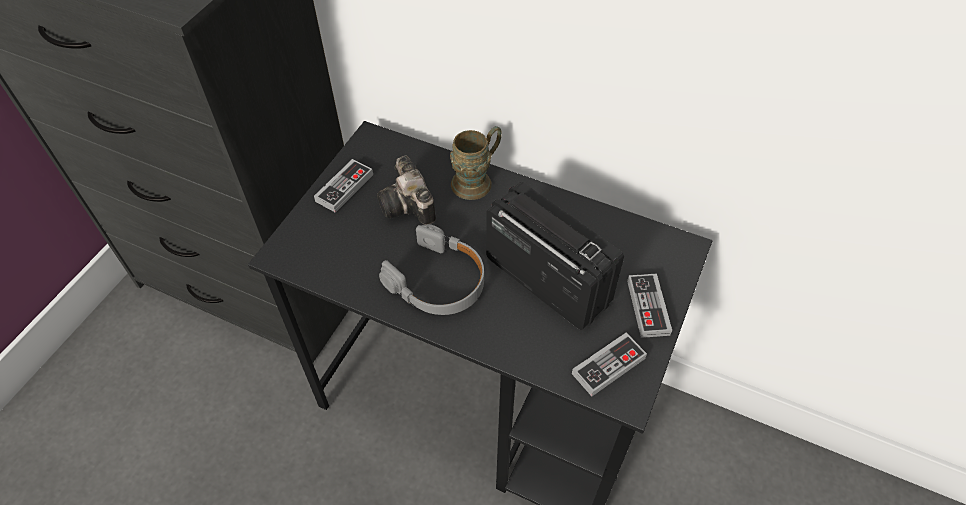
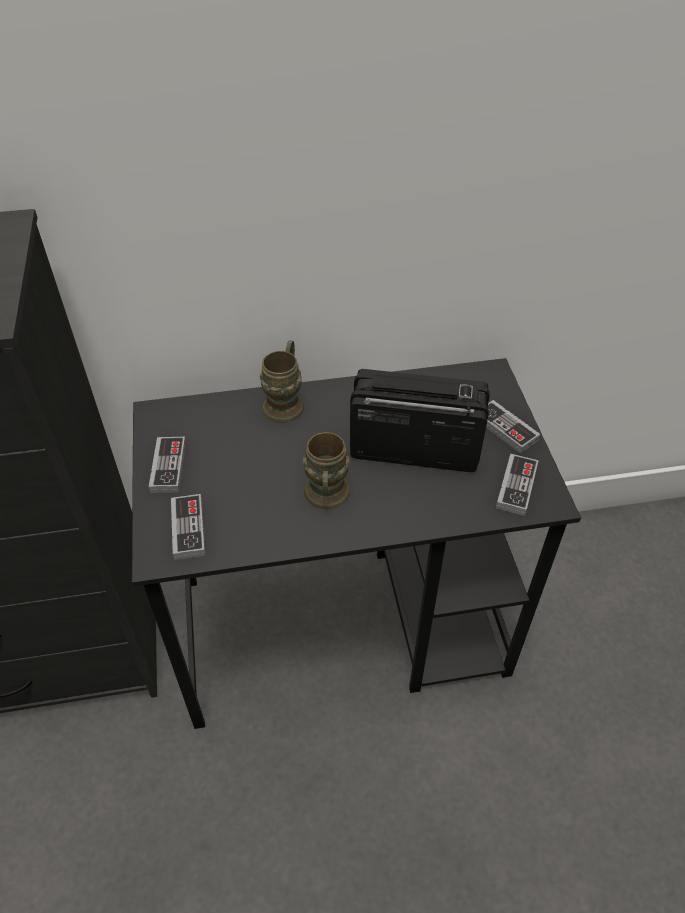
camera: 35 degrees left, 5 degrees down
(317, 246) = (188, 529): none -> game controller
(409, 206) = (245, 452): camera -> none
(438, 281) = (326, 498): grey headphones -> brown mug

